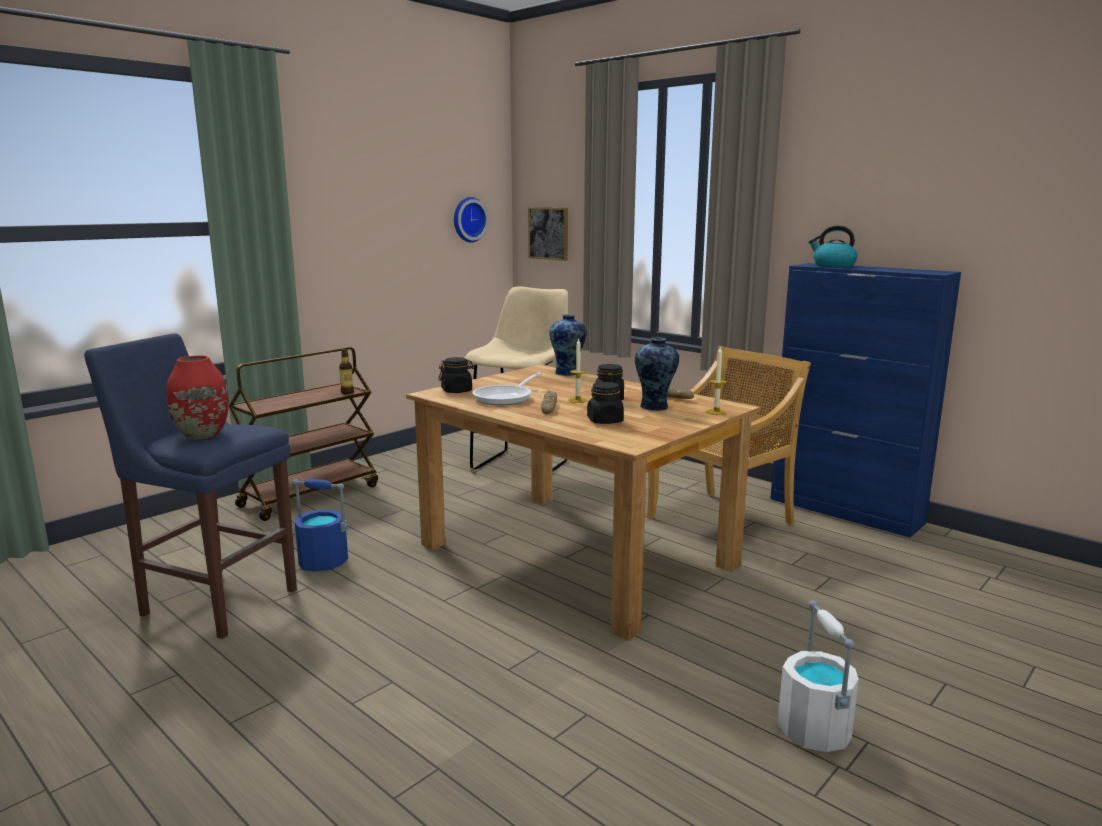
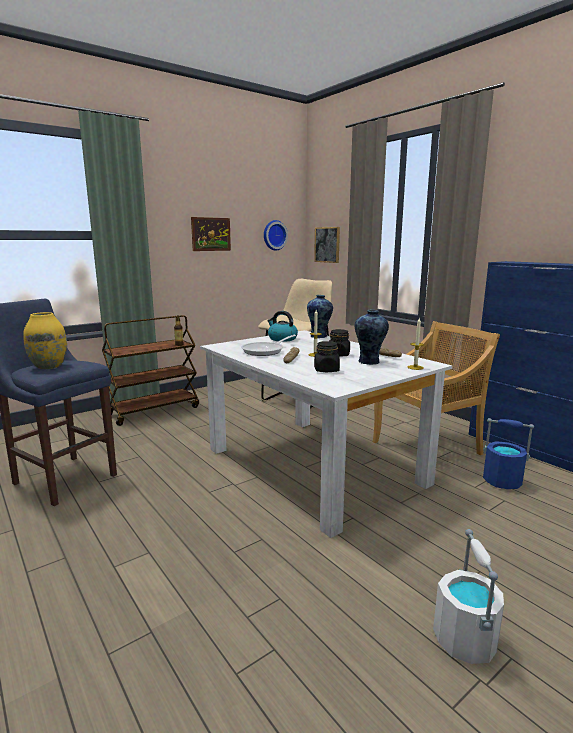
camera: 10 degrees right, 0 degrees up
(201, 435) = (48, 366): red vase -> yellow vase
(323, 562) = (142, 457): blue bucket -> blue bucket (502, 481)
(378, 221) = (211, 234): none -> picture
(457, 391) = (235, 345): black jar -> none
(578, 554) = (315, 466): brown dining table -> white dining table
(833, 266) = (523, 262): kettle -> kettle (282, 339)

